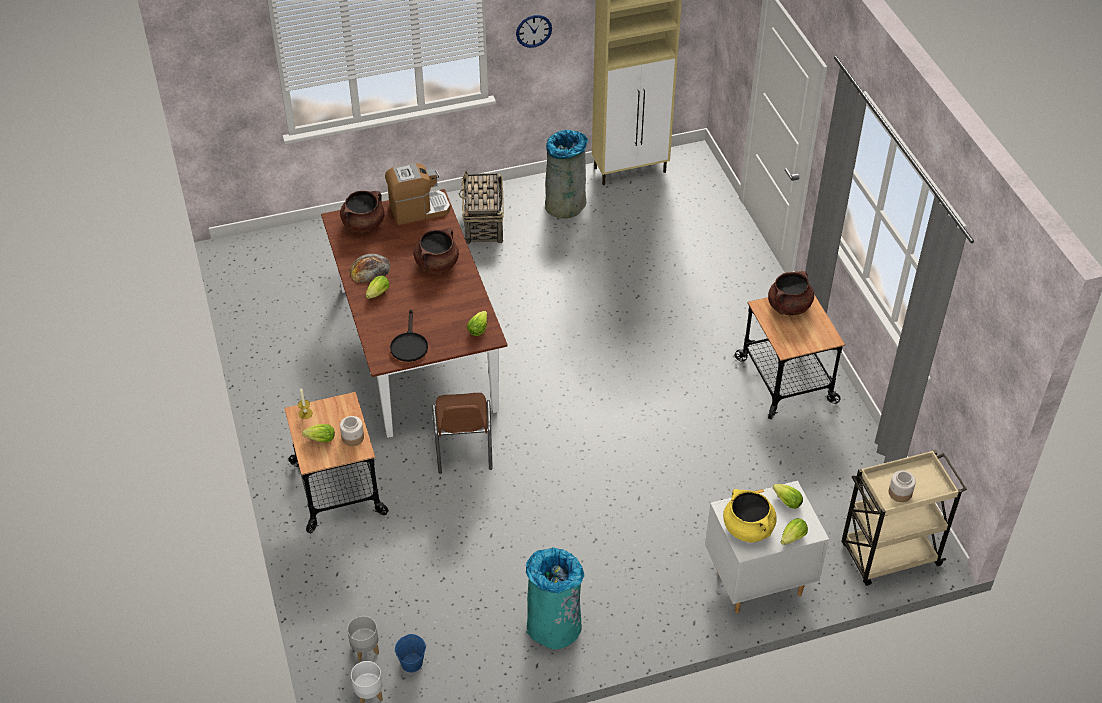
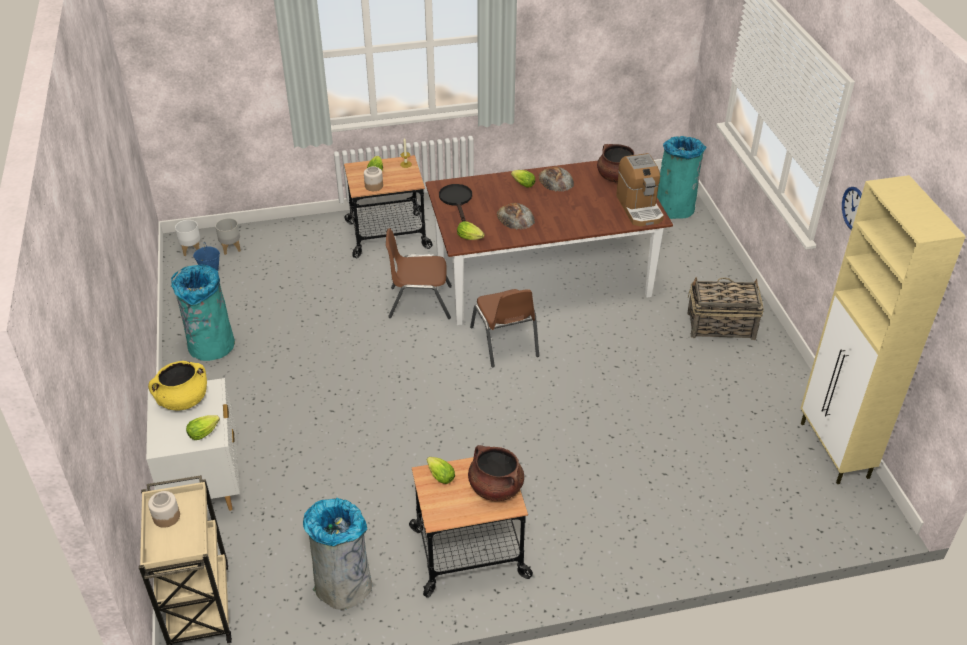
camera: 95 degrees right, 5 degrees down
(292, 246) = (675, 208): none -> turquoise trash can
(409, 345) = (456, 200): black frying pan -> black frying pan turned 75 degrees clockwise
(437, 264) = (560, 217): brown cooking pot -> none
(440, 297) = (515, 217): none -> bread
(521, 372) = (504, 342): none -> brown chair
(565, 204) = (761, 389): grey trash can -> grey trash can (344, 586)
(791, 539) = (157, 430): lettuce -> lettuce (439, 475)

